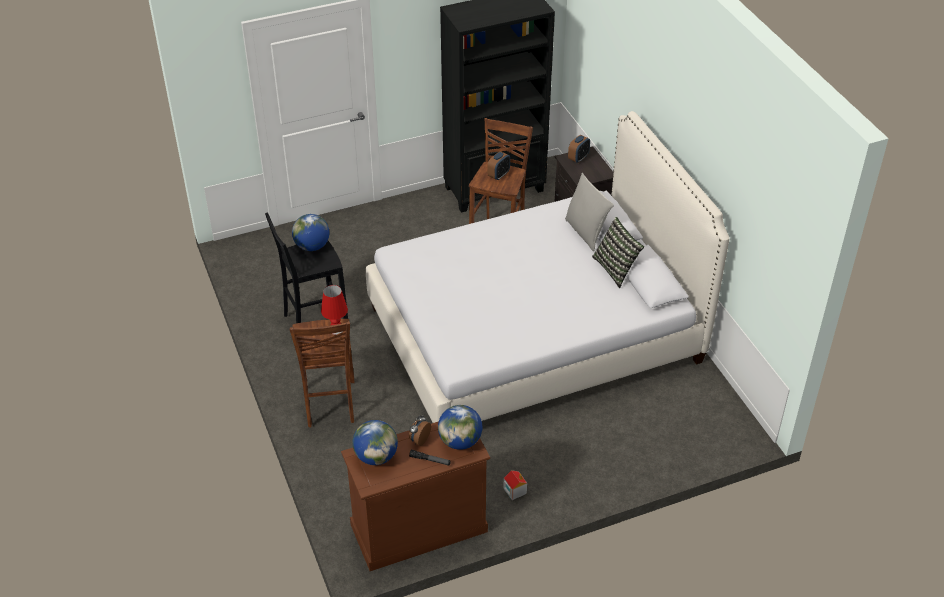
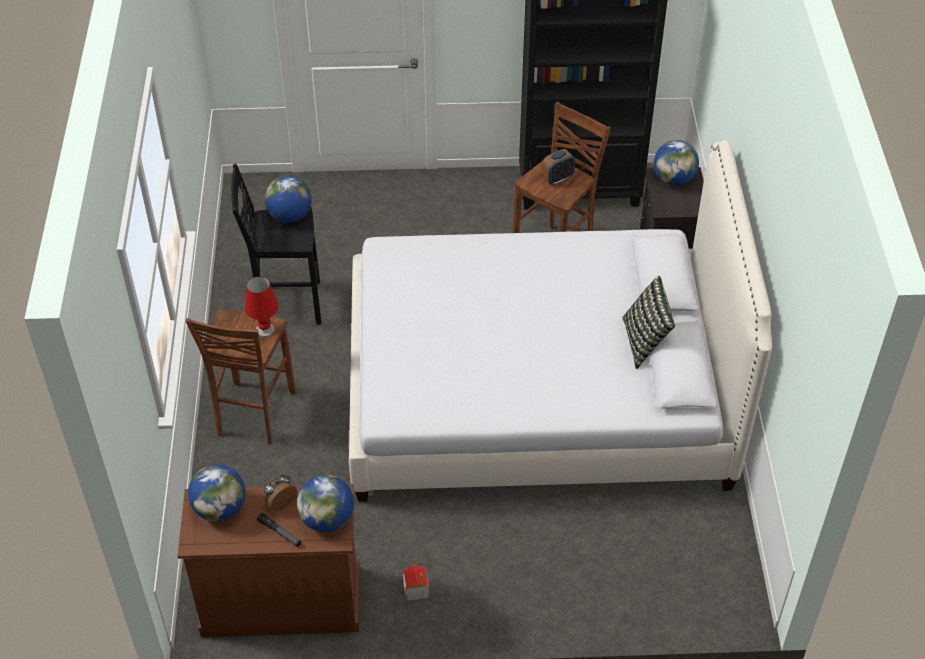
camera: 20 degrees right, 5 degrees up
(578, 158) = (673, 179): alarm clock -> globe
(586, 232) = (631, 282): grey pillow -> none

